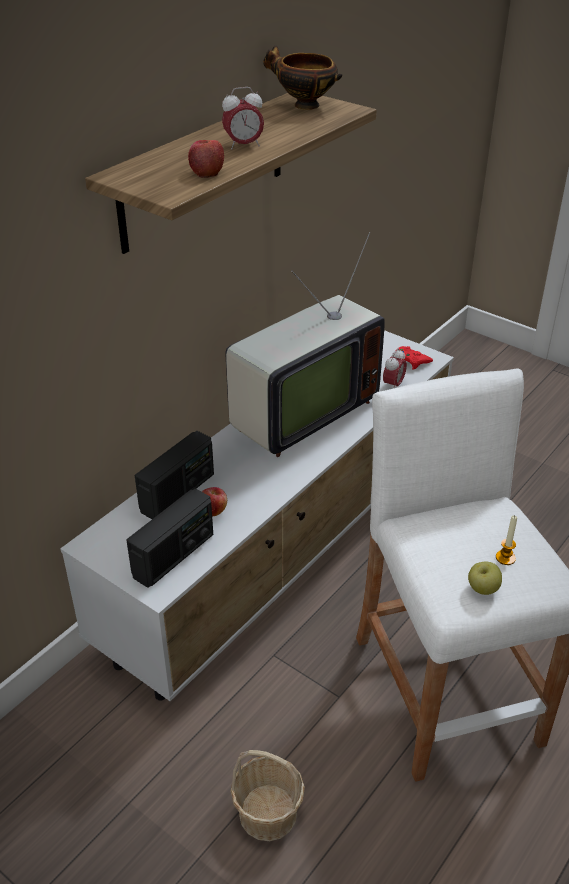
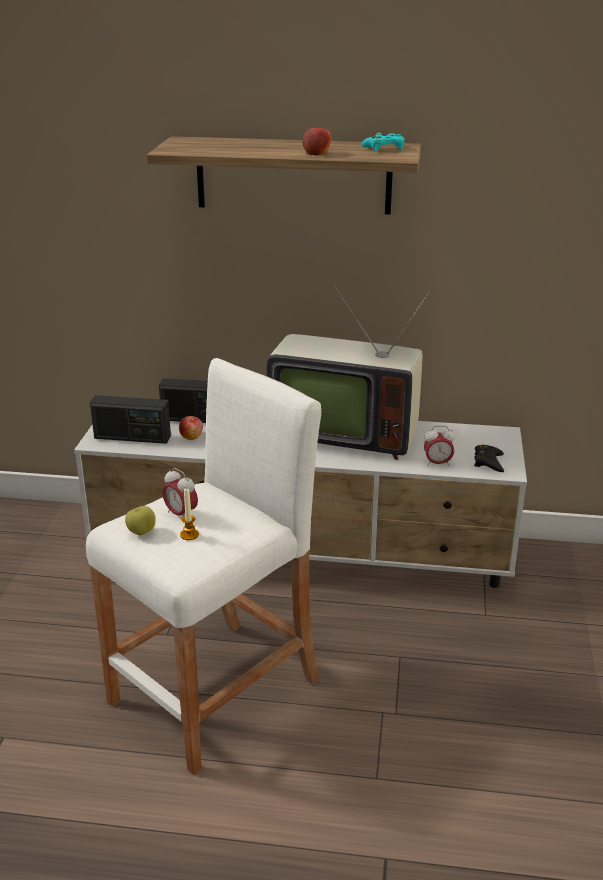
camera: 60 degrees right, 10 degrees down
(207, 172) = (215, 150): apple -> apple (316, 153)
(243, 145) = (276, 149): alarm clock -> alarm clock (181, 514)
(267, 812) = (38, 635): basket -> none
(303, 105) = (384, 148): bowl -> turquoise game controller
(411, 360) = (488, 462): red game controller -> black game controller

